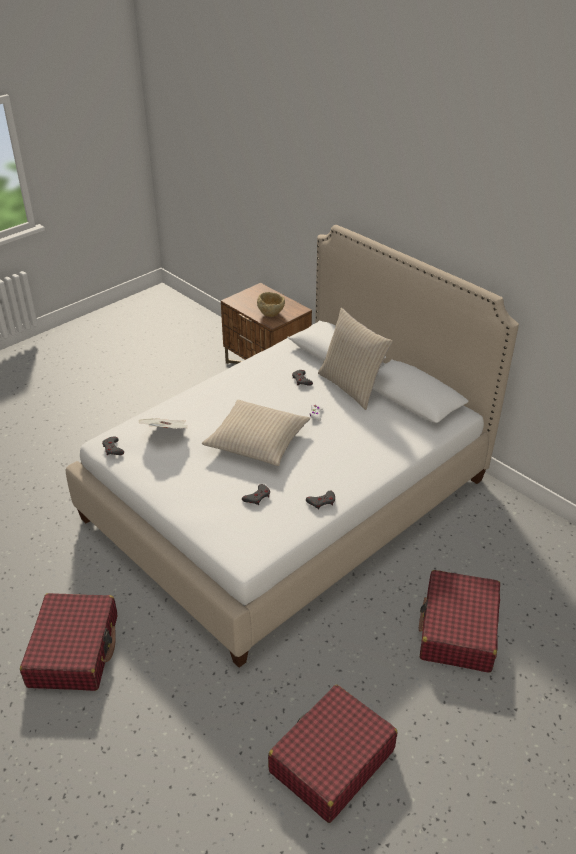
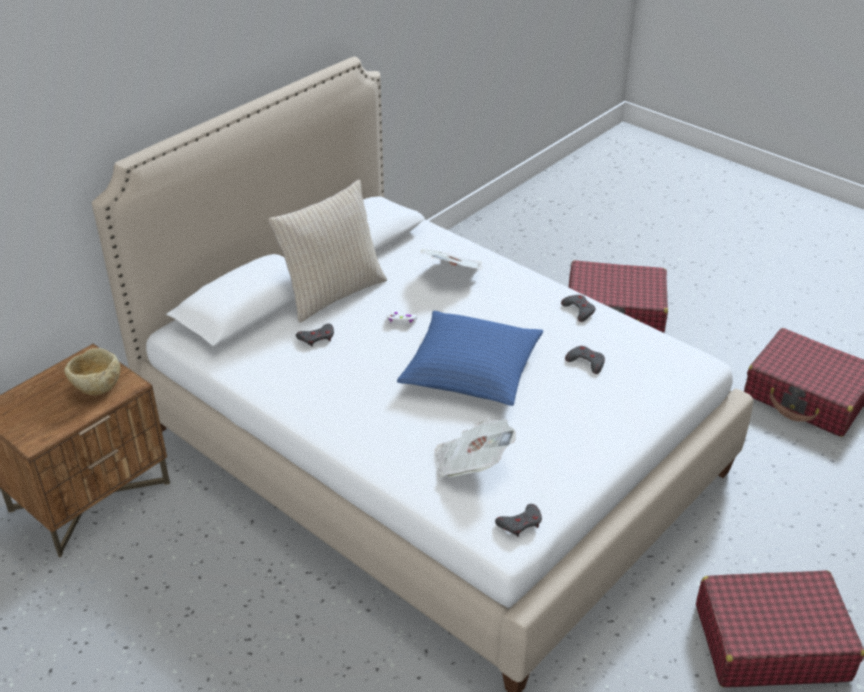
camera: 95 degrees left, 0 degrees up
(257, 441) = (471, 370): beige pillow -> blue pillow
(374, 442) = (454, 273): none -> newspaper

